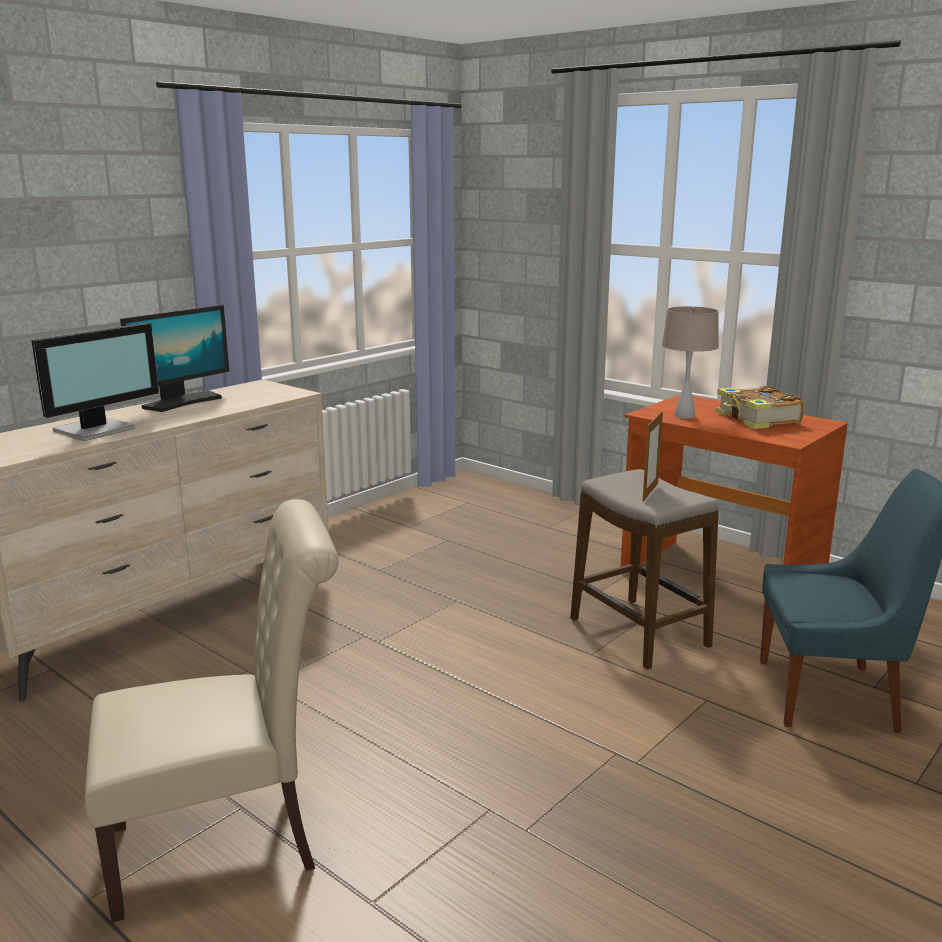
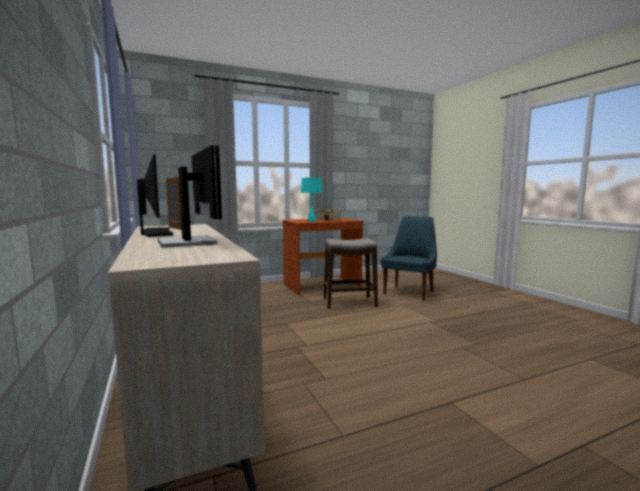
camera: 65 degrees left, 10 degrees down
(228, 845) = (484, 410): beige chair -> none
(650, 492) = (353, 240): picture frame -> picture frame (175, 228)
(685, 416) = (311, 221): beige table lamp -> turquoise table lamp

